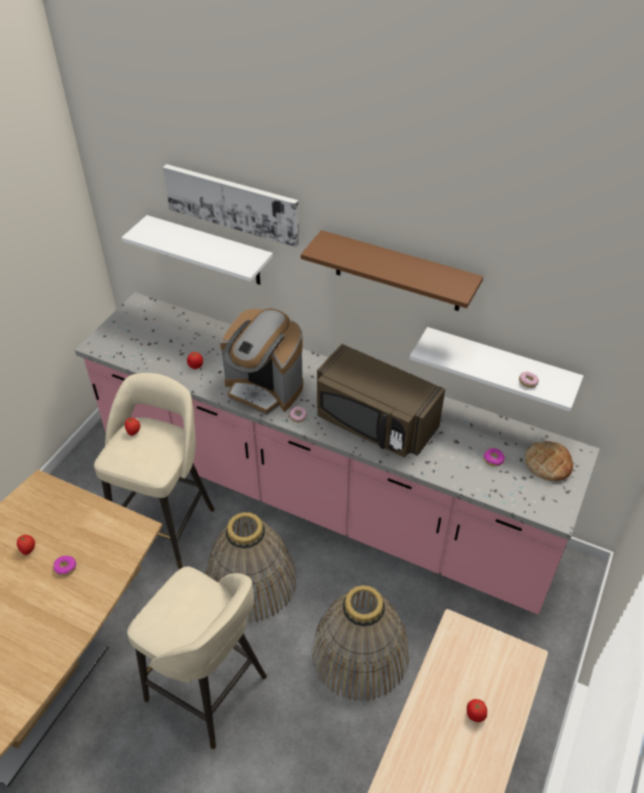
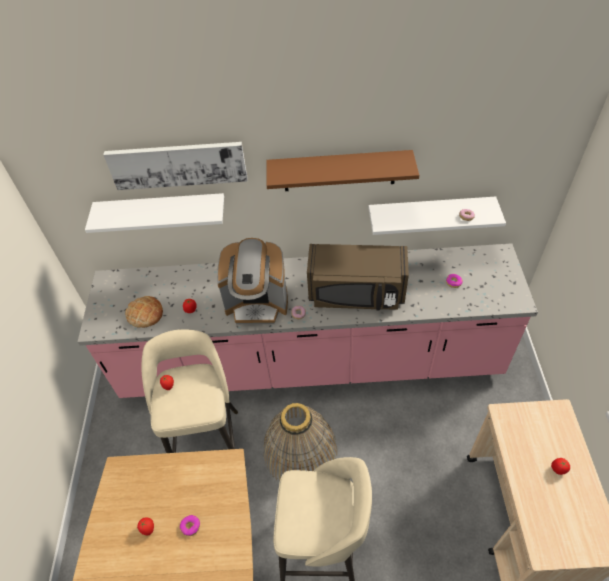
camera: 25 degrees left, 5 degrees up
(360, 653) = (408, 462): basket -> none
(548, 464) = (489, 269): bread -> bread (145, 314)

